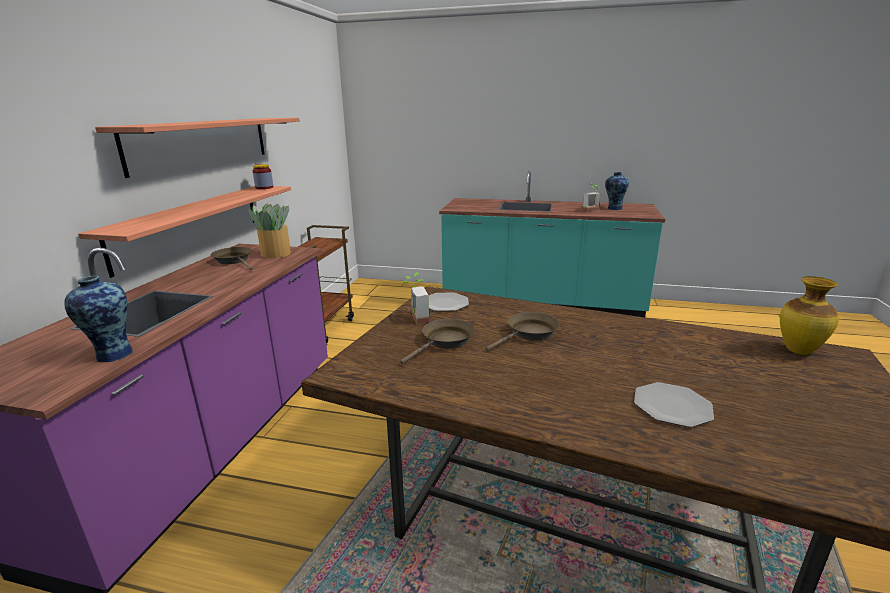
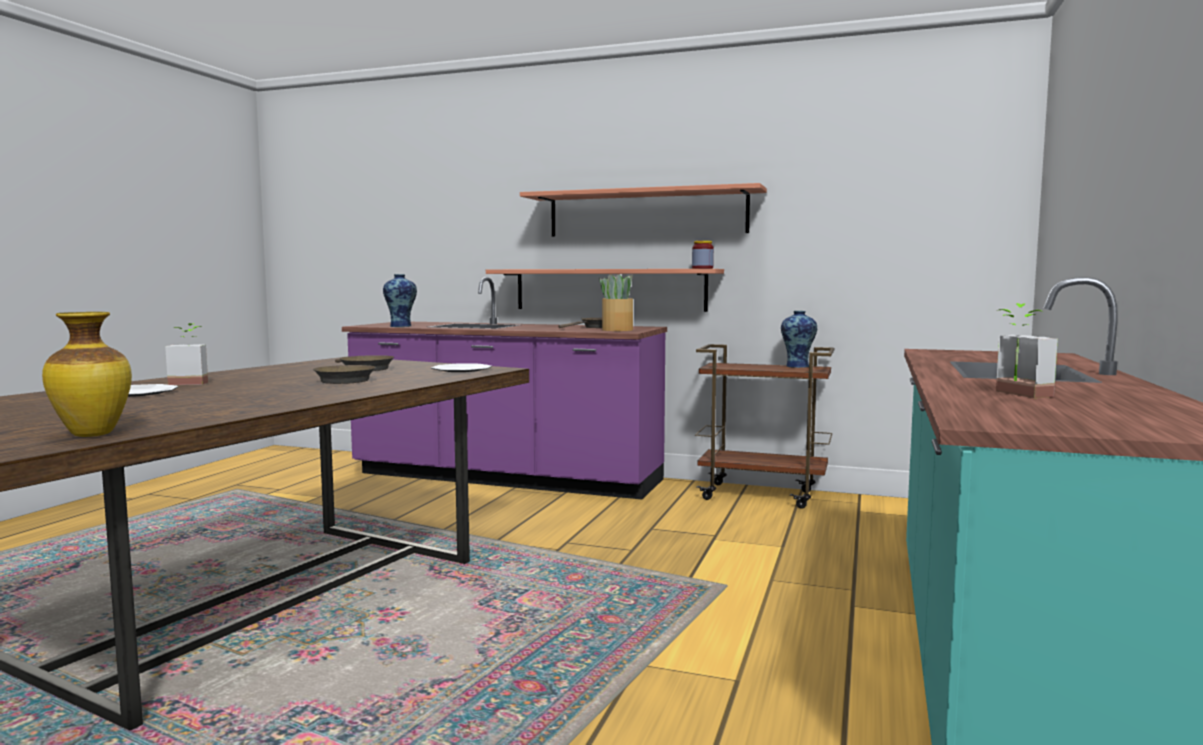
camera: 95 degrees right, 15 degrees down
(415, 319) = (428, 365): potted plant -> potted plant (190, 382)
(614, 208) = (1089, 408): vase -> vase (798, 366)

